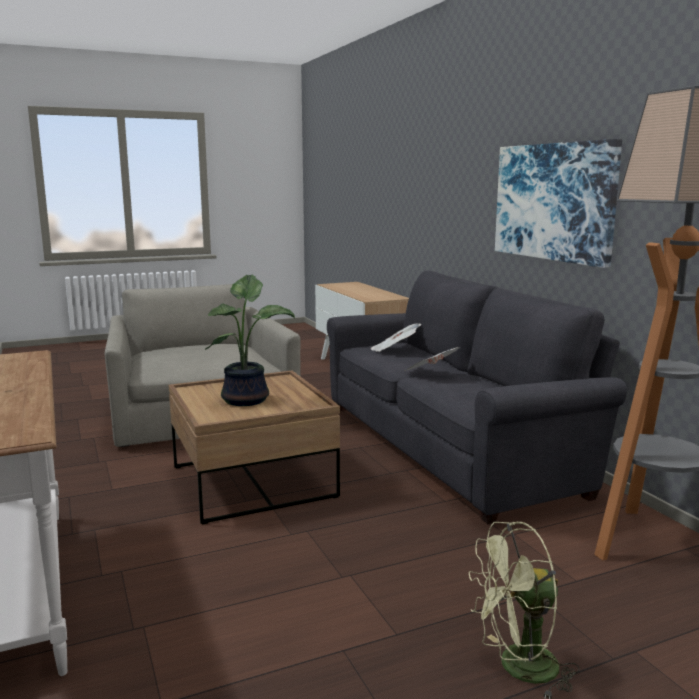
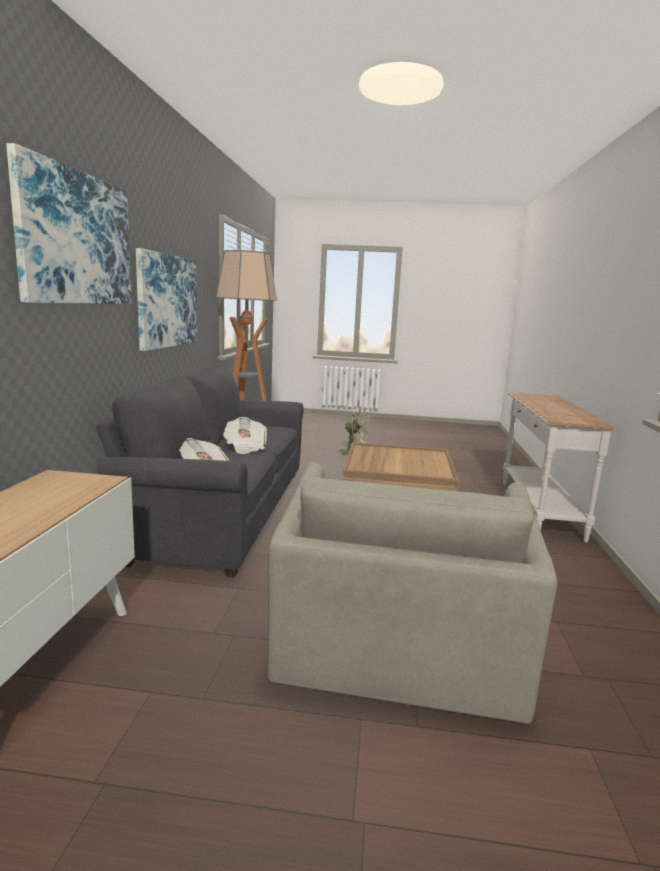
camera: 150 degrees left, 0 degrees up
(248, 399) = (402, 459): potted plant -> none
(450, 153) = (76, 238): none -> picture

